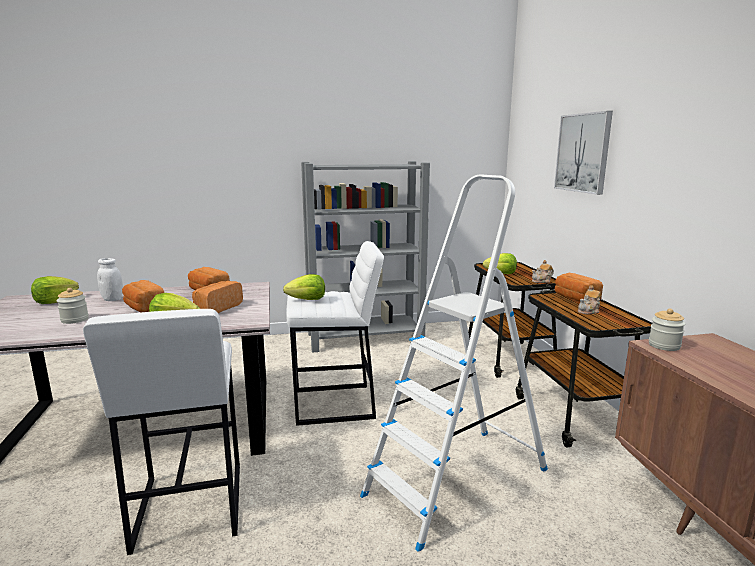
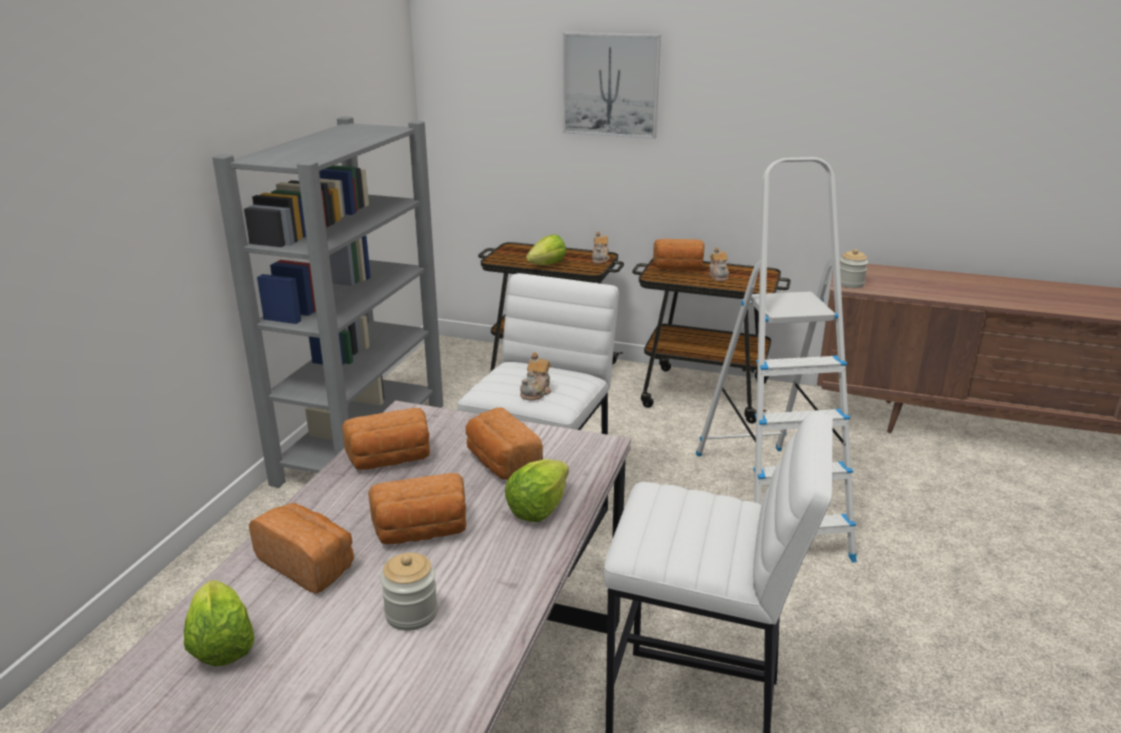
camera: 60 degrees left, 10 degrees up
(112, 299) = (308, 564): white jar -> bread
(307, 300) = (536, 392): lettuce -> teapot

